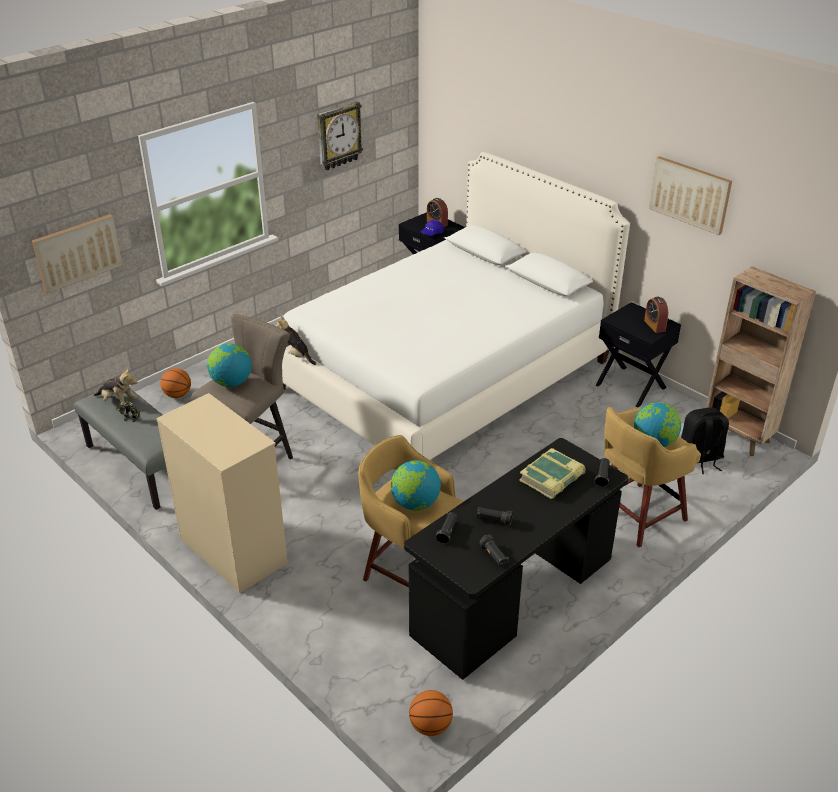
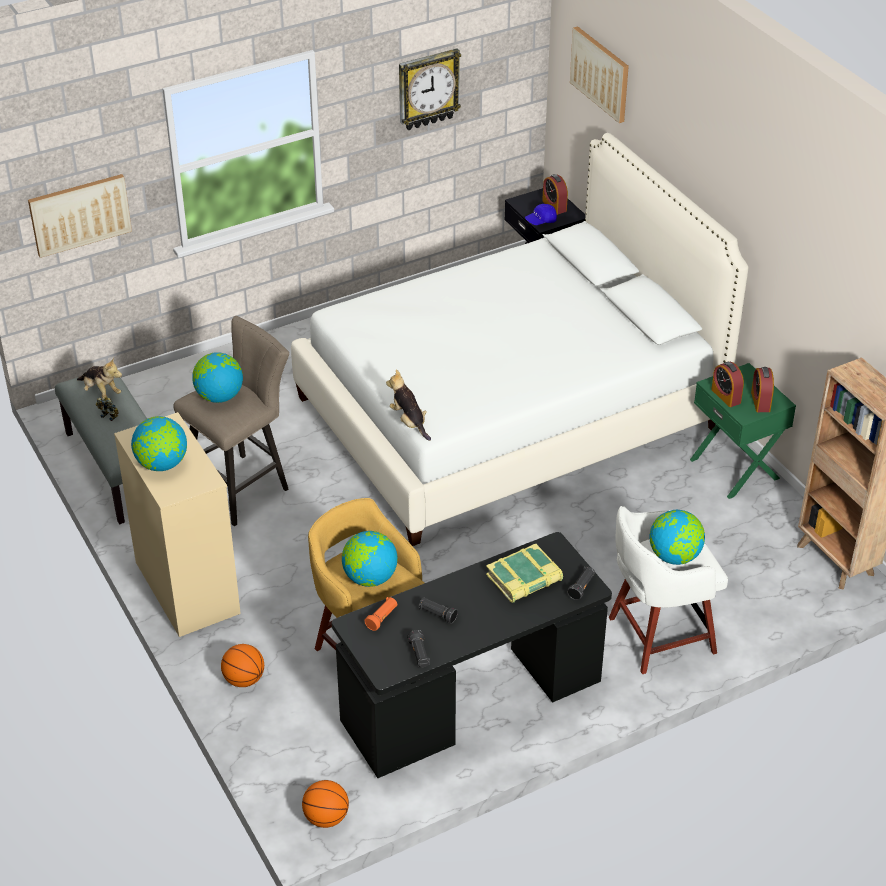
camera: 15 degrees right, 5 degrees up
(177, 395) = (184, 385): basketball -> basketball (244, 679)
(209, 435) = (162, 464): none -> globe
(296, 355) = (316, 366): plush toy -> plush toy (409, 422)
(447, 532) = (382, 618): black flashlight -> orange flashlight
(627, 326) = (726, 396): none -> alarm clock
(631, 386) = (735, 468): black nightstand -> green nightstand
(636, 515) = (658, 636): yellow stool -> white stool
(690, 194) = (809, 251): picture -> picture (600, 73)
(700, 459) = (773, 580): black backpack -> none

